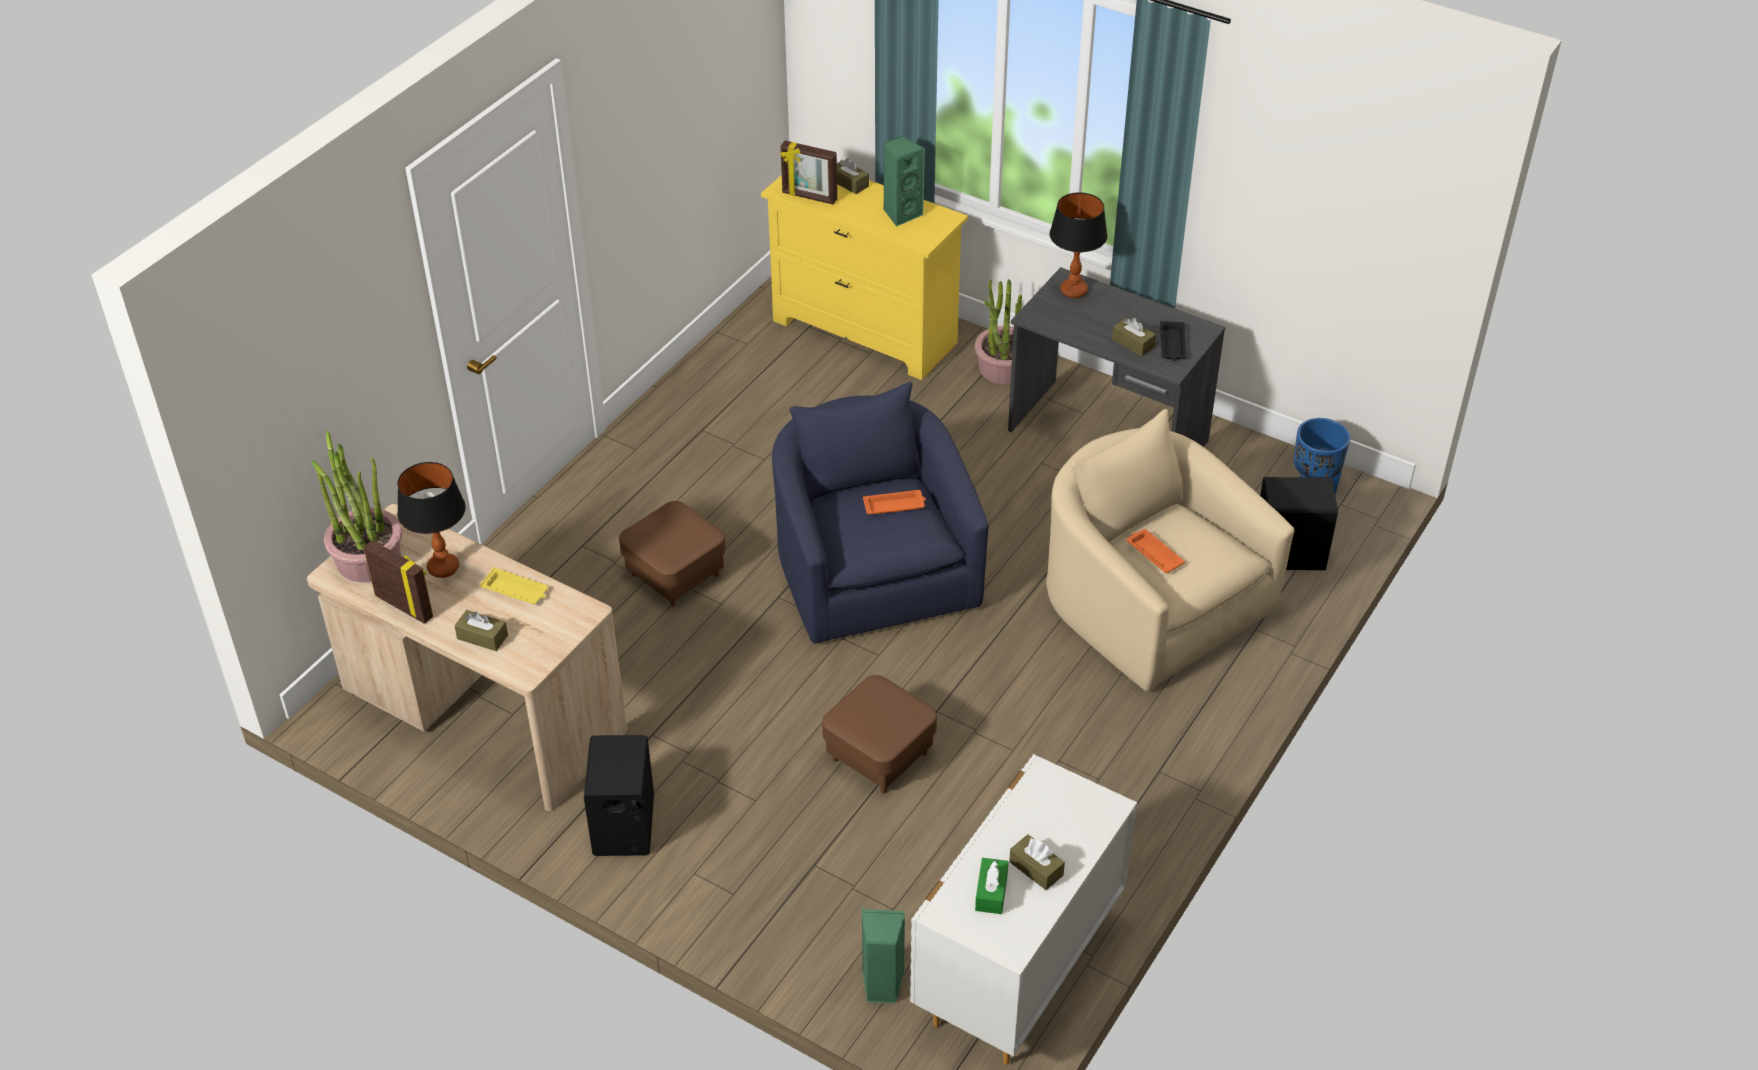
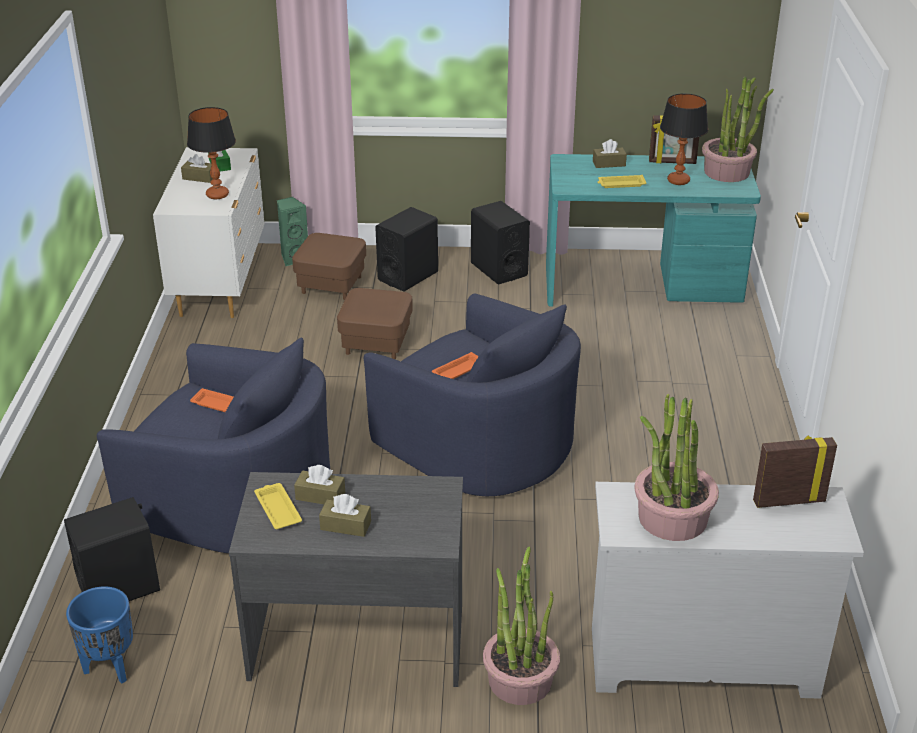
camera: 150 degrees right, 10 degrees down
(481, 714) = (642, 285): beige desk -> turquoise desk
(675, 575) = (620, 390): brown ottoman -> brown ottoman (331, 284)
(751, 867) = (408, 276): none -> black speaker
(849, 183) = (769, 535): brown tissue box -> brown tissue box (345, 525)
(865, 332) = (701, 662): yellow dresser -> white dresser
(901, 214) = (672, 518): green speaker -> potted plant
(1074, 291) = (421, 532): table lamp -> table lamp (217, 195)
(1150, 604) = (234, 498): beige armchair -> blue armchair
(1172, 345) = (277, 509): black tray -> yellow tray

